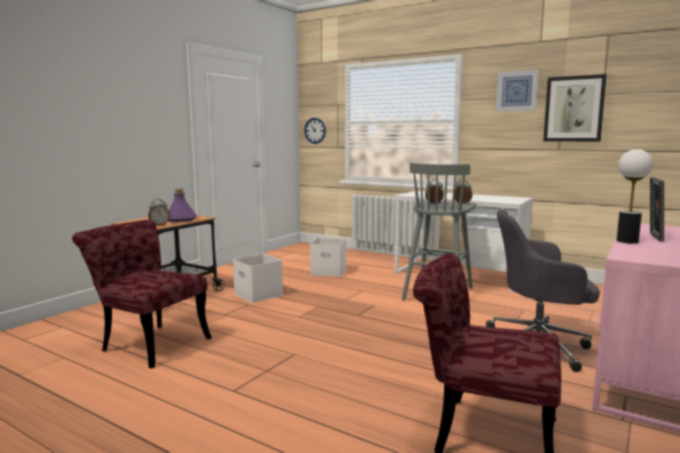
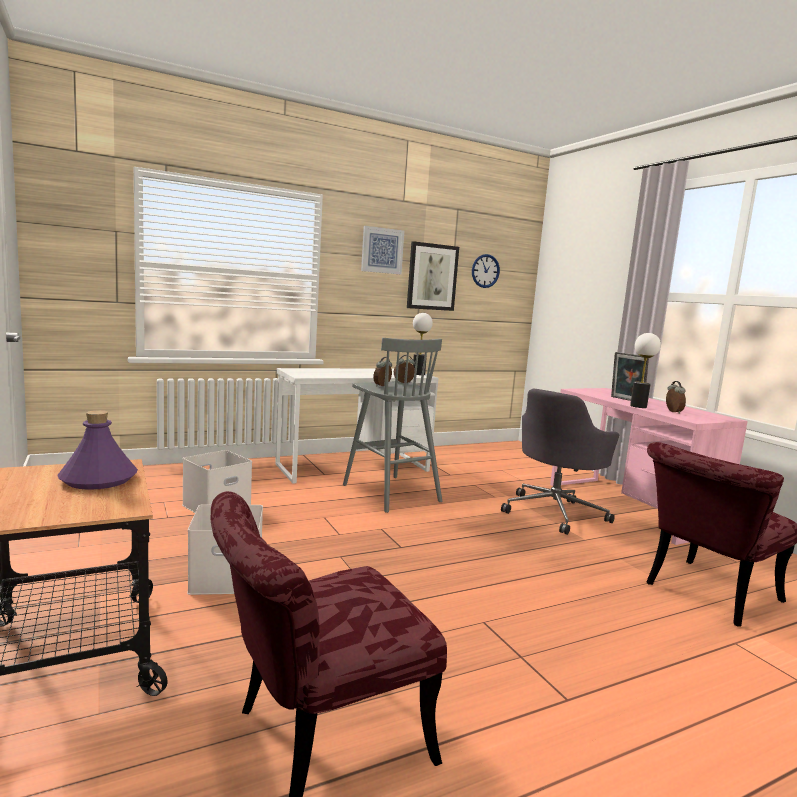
camera: 60 degrees left, 0 degrees up
(159, 225) = (116, 502): alarm clock -> alarm clock (672, 412)
(315, 130) = (64, 270): wall clock -> wall clock (485, 271)
(514, 201) = (418, 374): none -> table lamp

